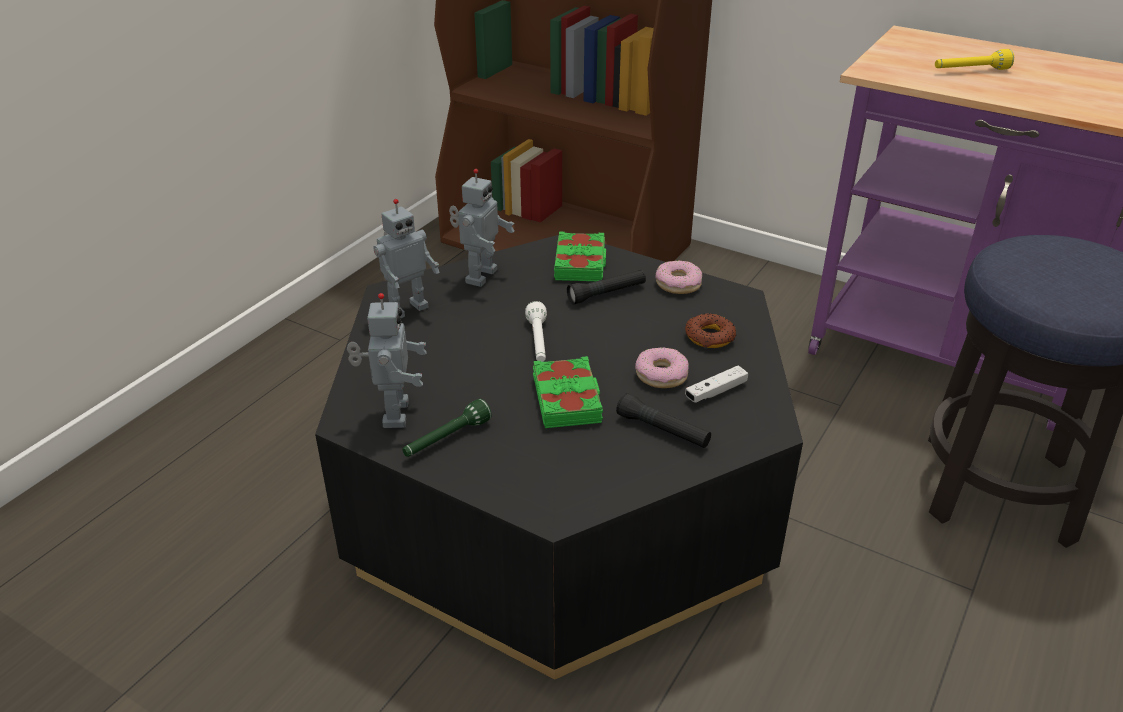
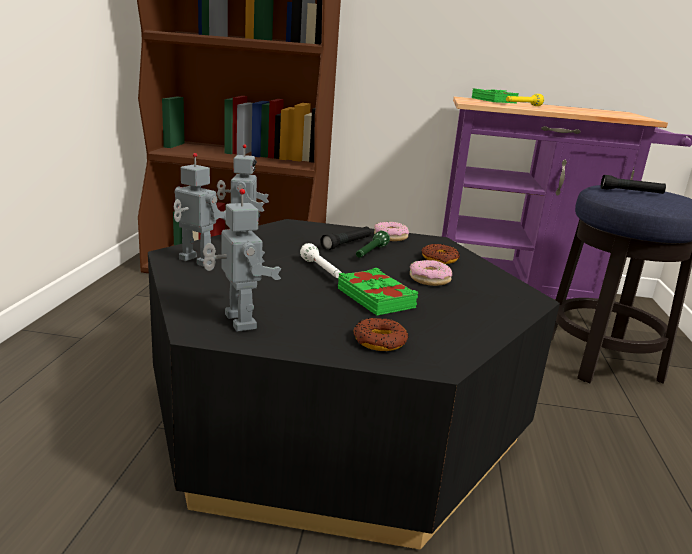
camera: 25 degrees left, 15 degrees down
(406, 309) = (195, 261): toy robot -> toy robot turned 90 degrees counterclockwise
(446, 439) = (301, 332): green flashlight -> green flashlight (370, 253)
(519, 467) = (379, 341): none -> donut
(581, 263) = (312, 231): green book -> green book (494, 101)
(663, 430) = (464, 307): black flashlight -> black flashlight (631, 192)
(716, 391) = (475, 284): white game controller -> none

